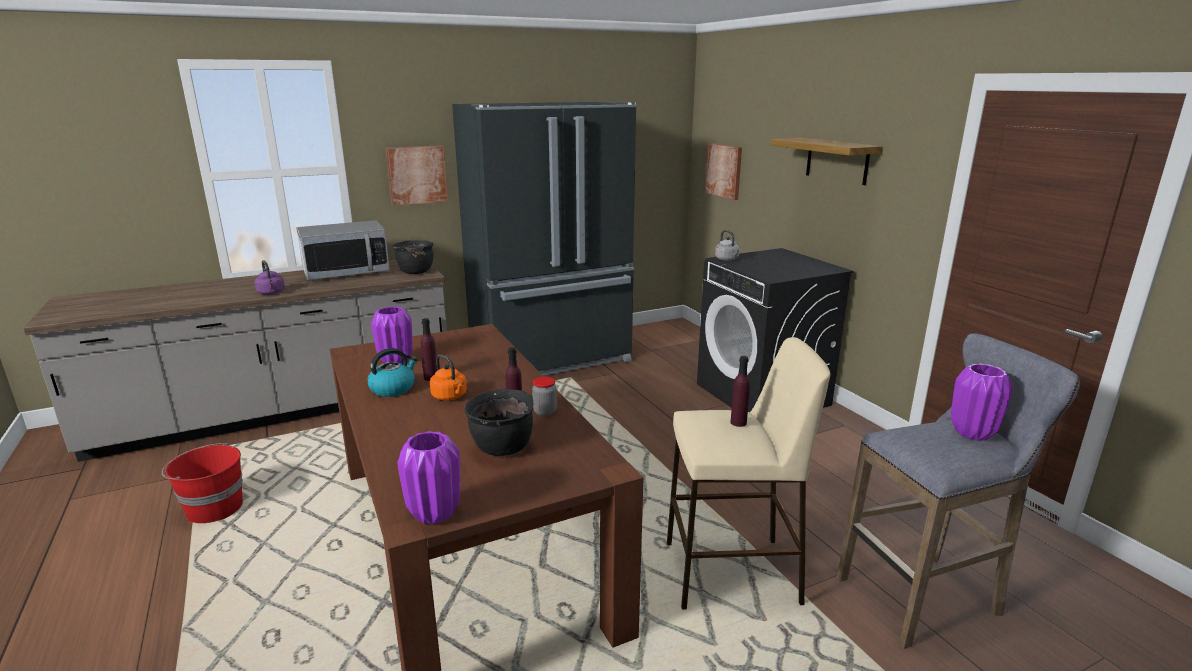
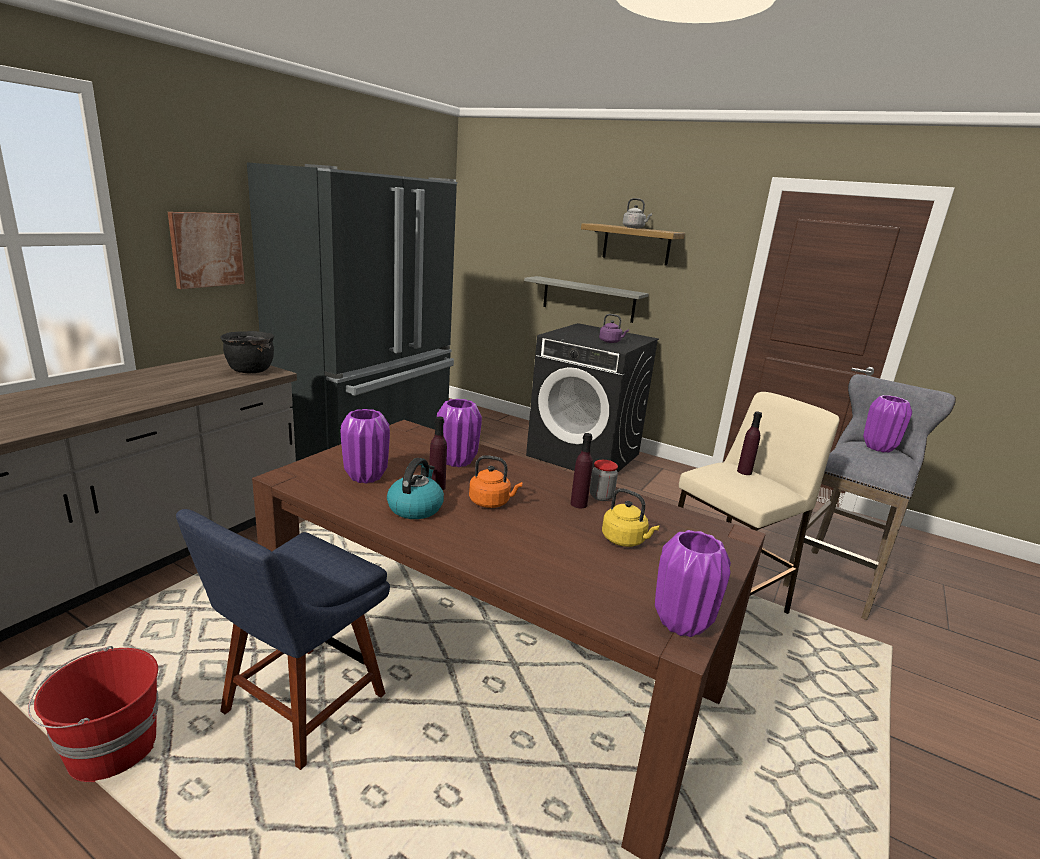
camera: 35 degrees left, 0 degrees up
(271, 293) = (78, 416): purple kettle -> purple kettle (611, 342)
(317, 524) = (298, 709): none -> blue chair
(346, 272) = (150, 378): microwave -> none
(477, 362) = (457, 461): none -> purple vase
(502, 448) = (625, 540): black cooking pot -> yellow kettle
(724, 171) = (501, 253): picture -> none
(727, 259) = (558, 335): grey kettle -> grey kettle (634, 228)
(793, 222) = (588, 299): none -> grey shelf

